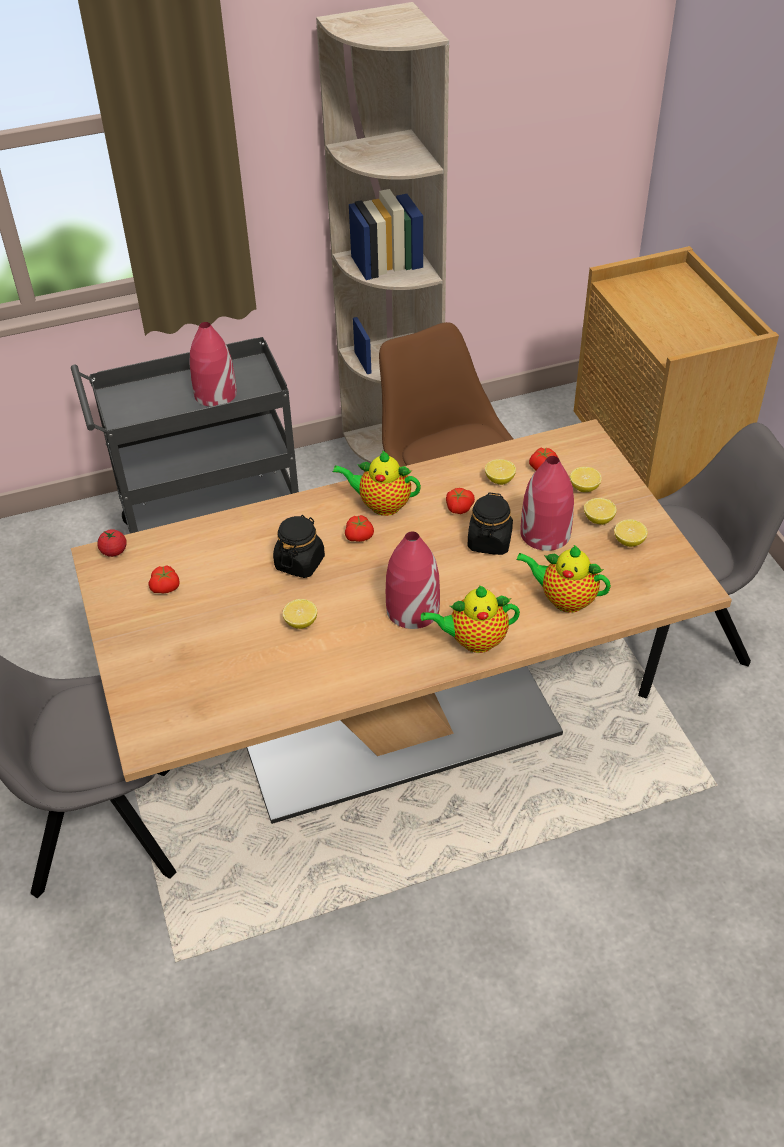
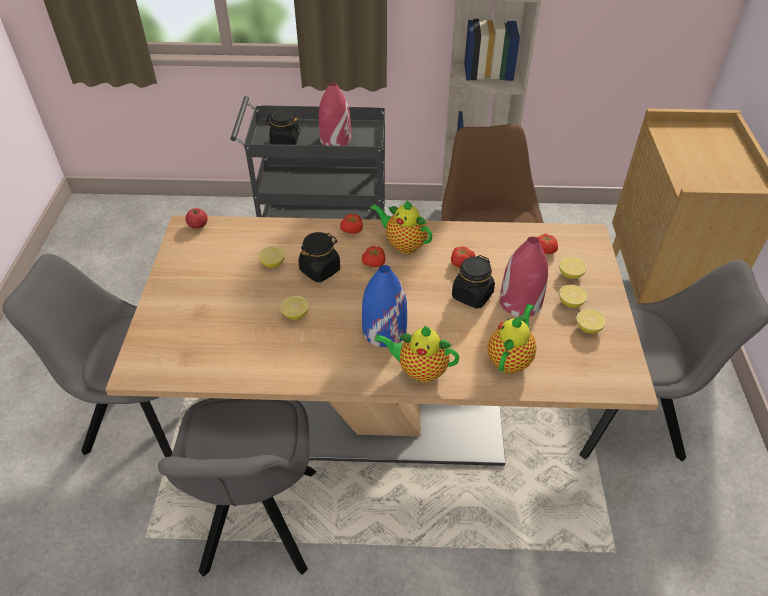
camera: 20 degrees right, 0 degrees up
(149, 414) = (284, 142): none -> black jar
(166, 587) = (217, 260): tomato -> tomato (352, 230)
(306, 894) = (259, 521): none -> grey chair
(412, 609) = (384, 330): red vase -> blue vase
(499, 480) = (504, 250): lemon -> lemon (273, 263)
(564, 599) = (510, 359): teapot -> teapot turned 75 degrees clockwise

